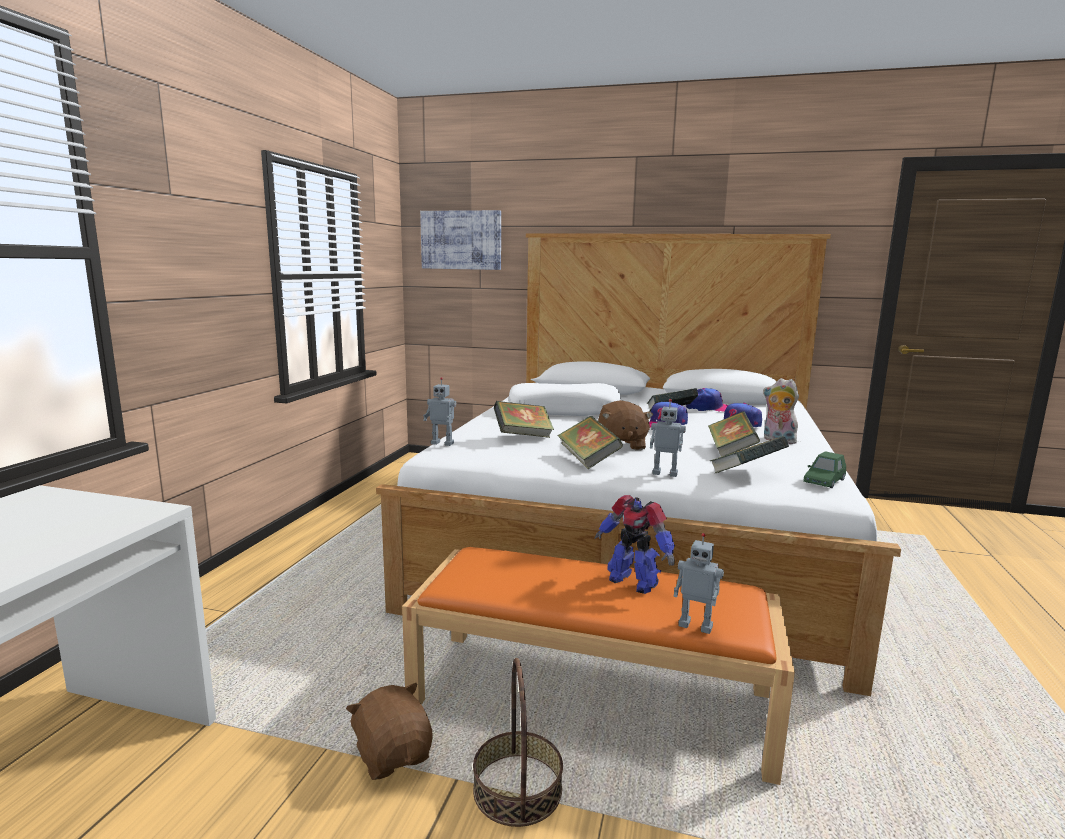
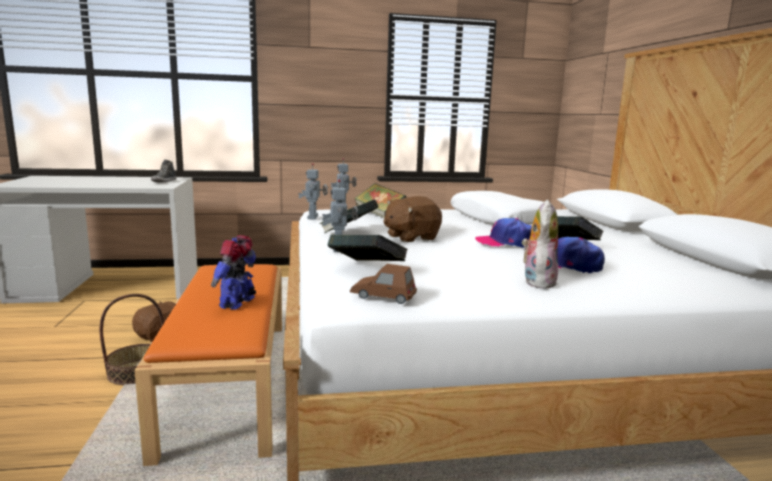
camera: 65 degrees right, 0 degrees up
(65, 508) = (164, 181): none -> shoe
(461, 240) = (594, 68): picture -> none
(696, 625) = (175, 324): toy robot -> toy robot (313, 217)
(708, 408) = (638, 255): cap -> none
(731, 451) = (449, 265): book -> none
(824, 481) = (383, 296): green toy car -> brown toy car

